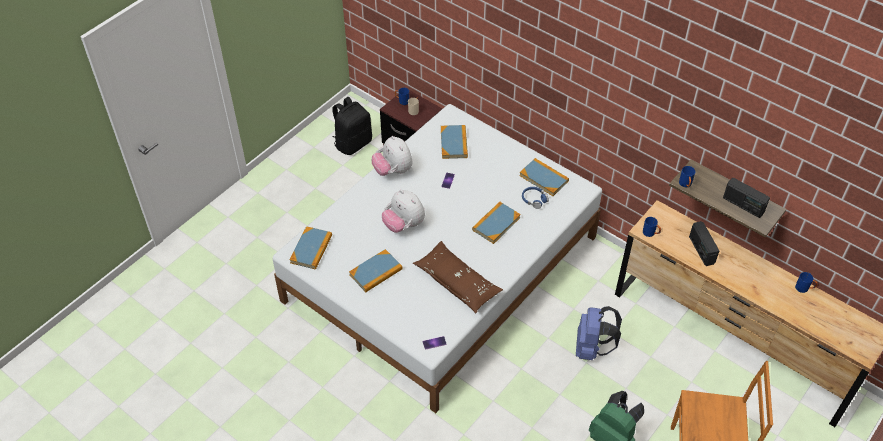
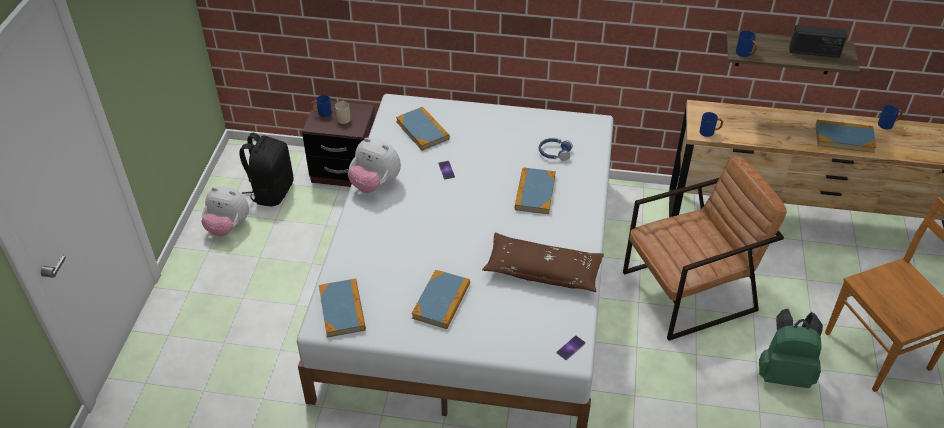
camera: 30 degrees left, 5 degrees down
(404, 225) = (433, 236): plush toy -> plush toy (228, 227)
(544, 178) = (547, 128): book -> book (844, 138)
(592, 348) = (689, 291): blue backpack -> brown armchair
(701, 250) = (769, 128): radio -> none

